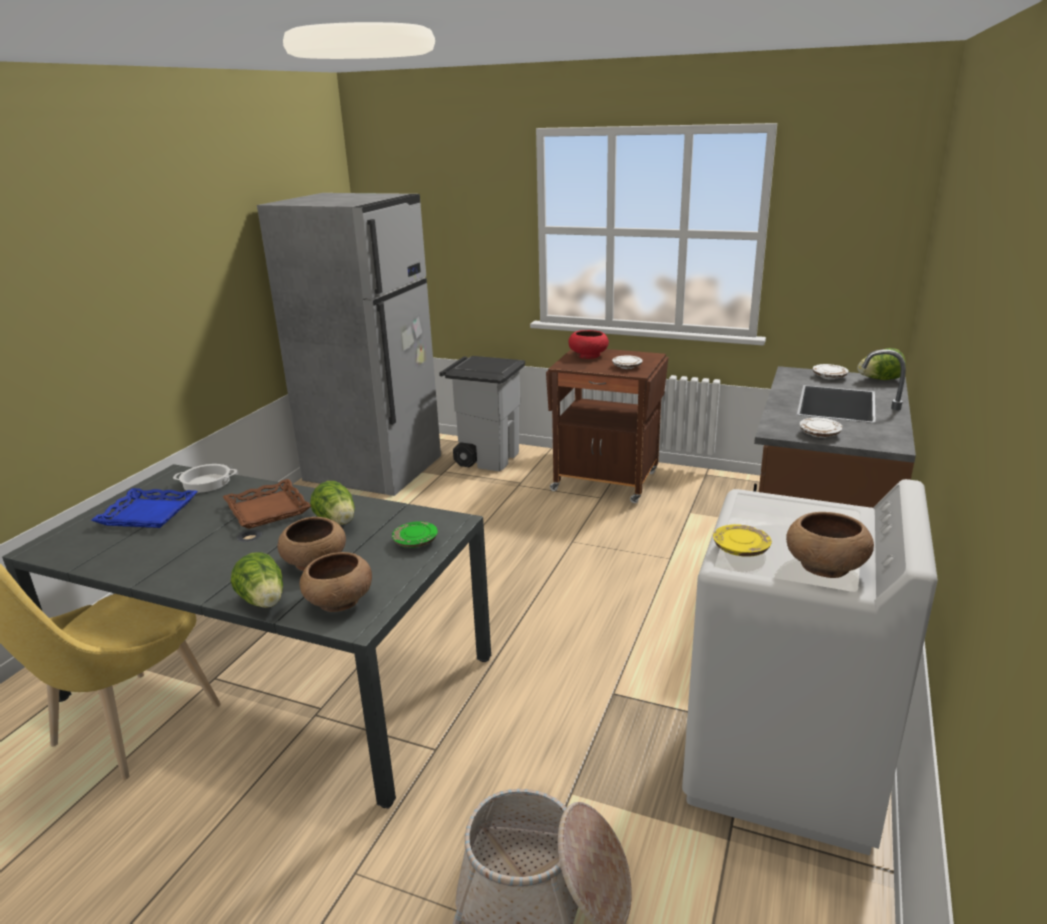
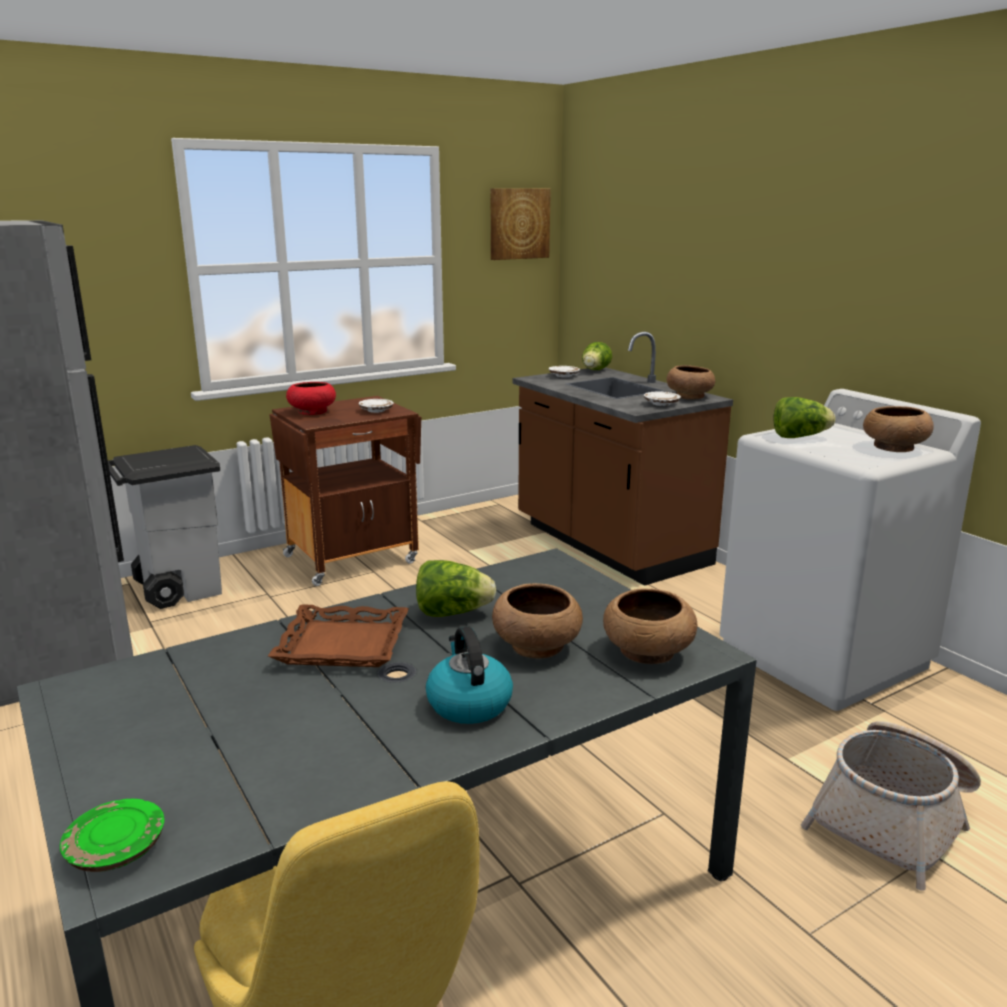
camera: 55 degrees left, 5 degrees down
(149, 513) = (178, 736): blue tray -> none
(206, 483) = (159, 671): cooking pot -> none
(226, 567) = (468, 703): none -> kettle
(264, 601) = (595, 694): lettuce -> lettuce (799, 437)
(415, 542) = (567, 587): green plate -> green plate (116, 849)
(740, 549) = (847, 456): yellow plate -> none
(871, 203) = (519, 223): none -> picture
(877, 436) = (689, 396): none -> brown bowl

